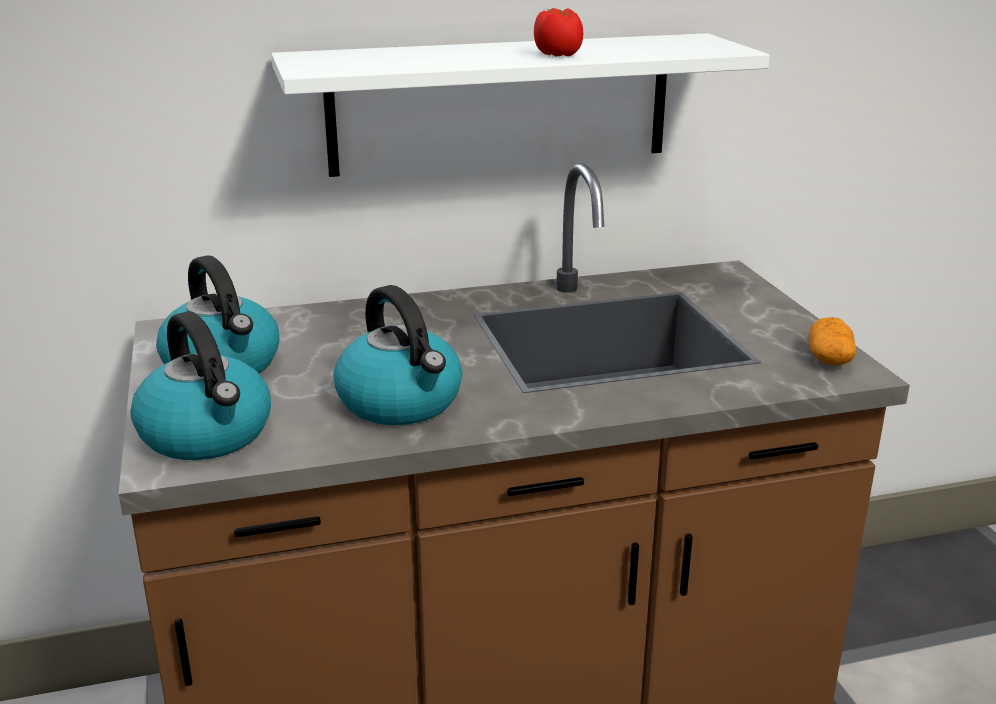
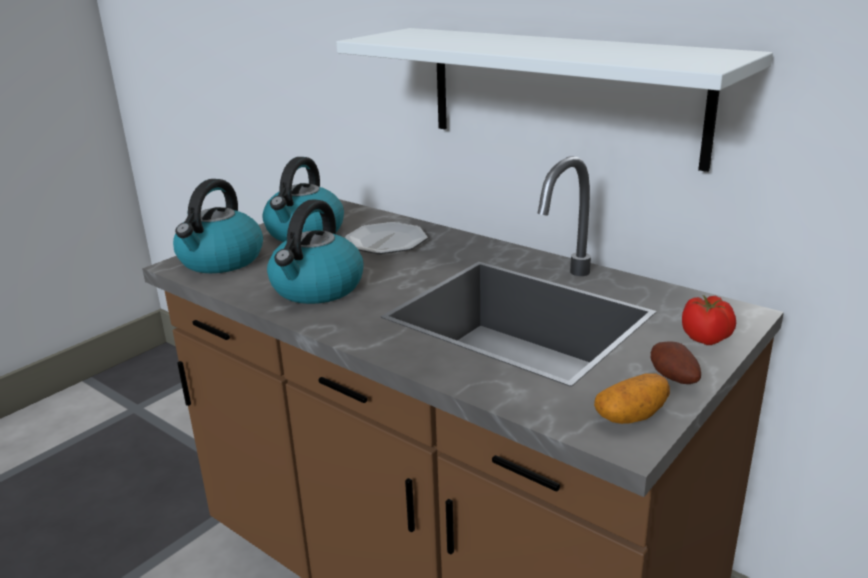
camera: 55 degrees right, 0 degrees up
(340, 335) = (385, 241): none -> plate
(558, 55) = (543, 50): tomato -> tomato (706, 339)
(792, 327) = (672, 379): none -> potato

